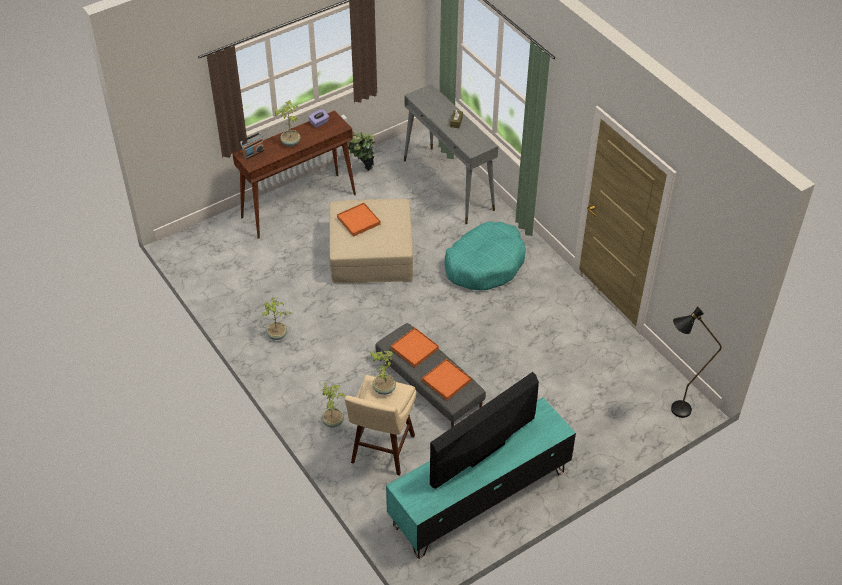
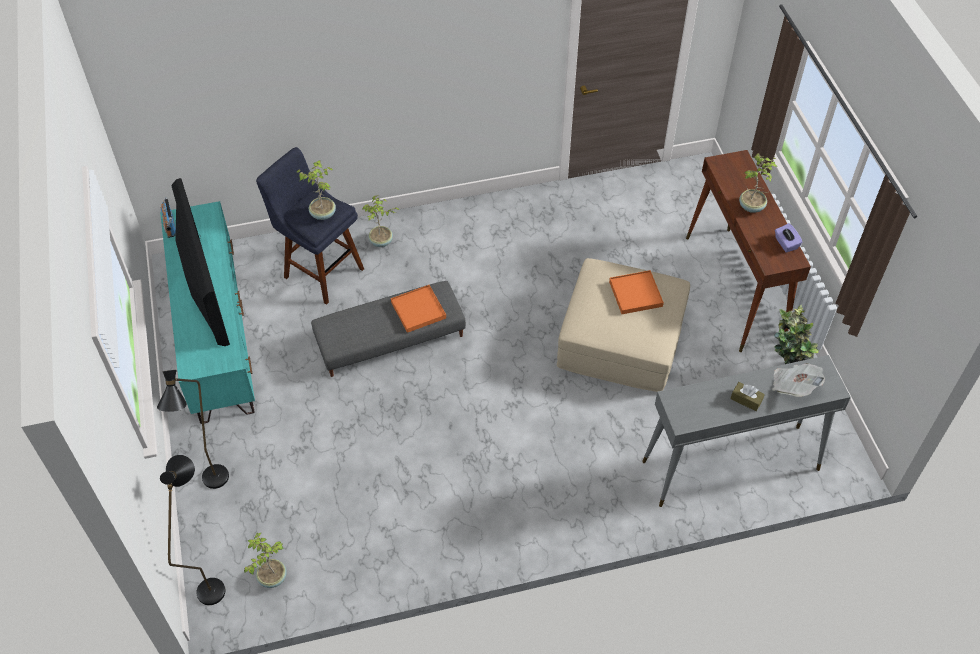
camera: 110 degrees right, 5 degrees up
(253, 153) = (740, 168): radio -> radio (170, 226)
(277, 335) = (522, 222): potted plant -> potted plant (271, 577)
(381, 452) = (320, 270): beige stool -> blue stool
(435, 105) = (794, 386): none -> newspaper
(446, 381) = (356, 326): orange tray -> none
(485, 264) = (557, 457): turquoise dog bed -> none
(607, 441) = (214, 486): none -> black floor lamp

